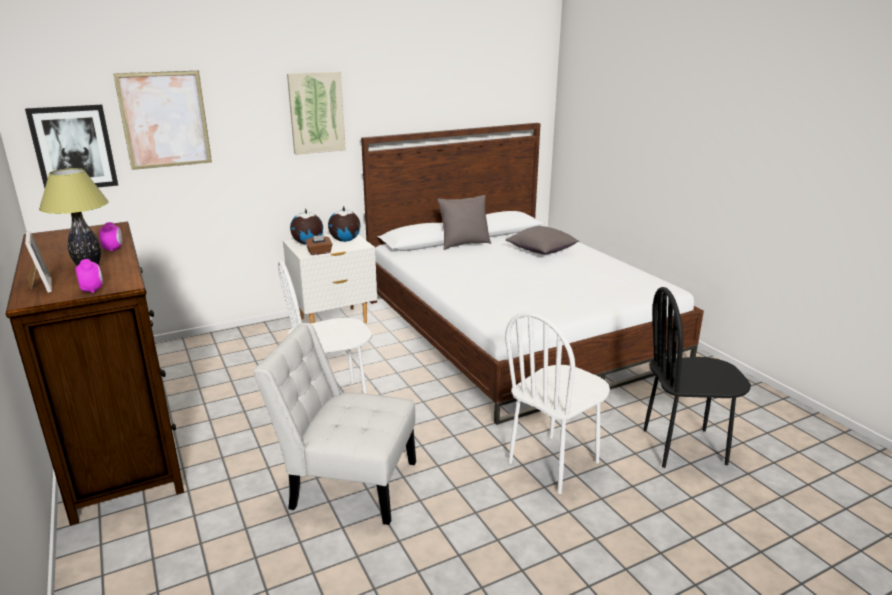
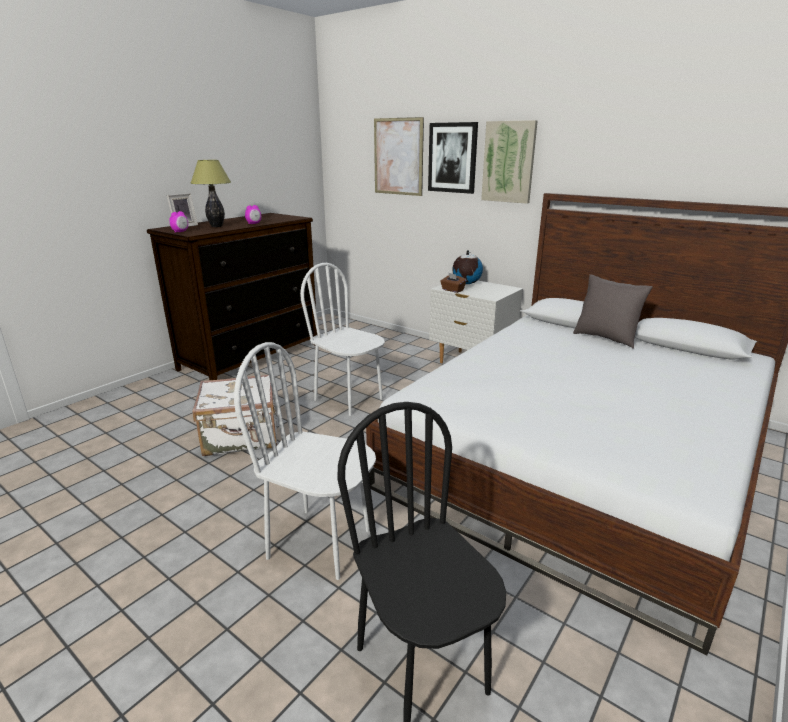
camera: 65 degrees right, 0 degrees up
(73, 148) = (349, 171): picture -> picture (452, 158)
(345, 240) = (492, 291): globe -> none
(347, 483) = (242, 437): white chair -> white suitcase
(541, 251) = (667, 378): grey pillow -> none

